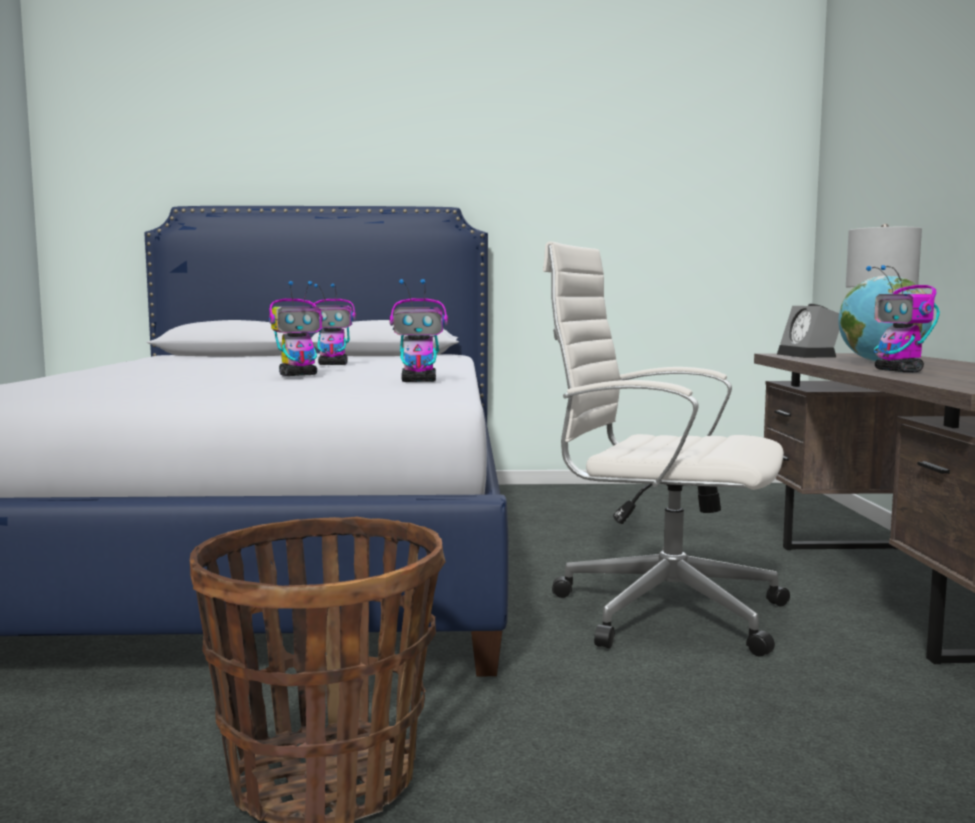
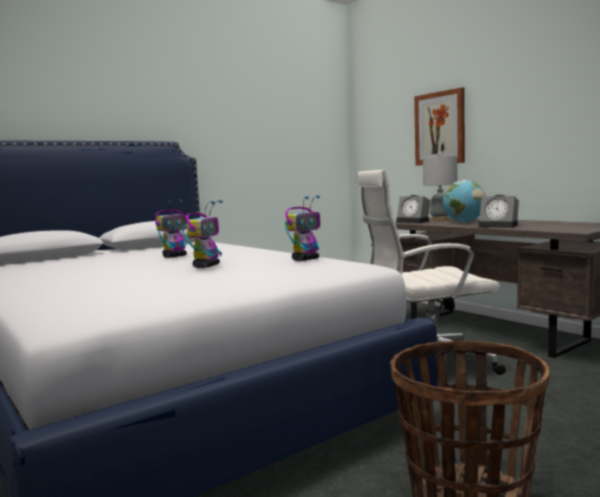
camera: 35 degrees left, 0 degrees up
(899, 371) = (499, 226): toy robot -> alarm clock
(923, 174) = (440, 128): none -> picture

